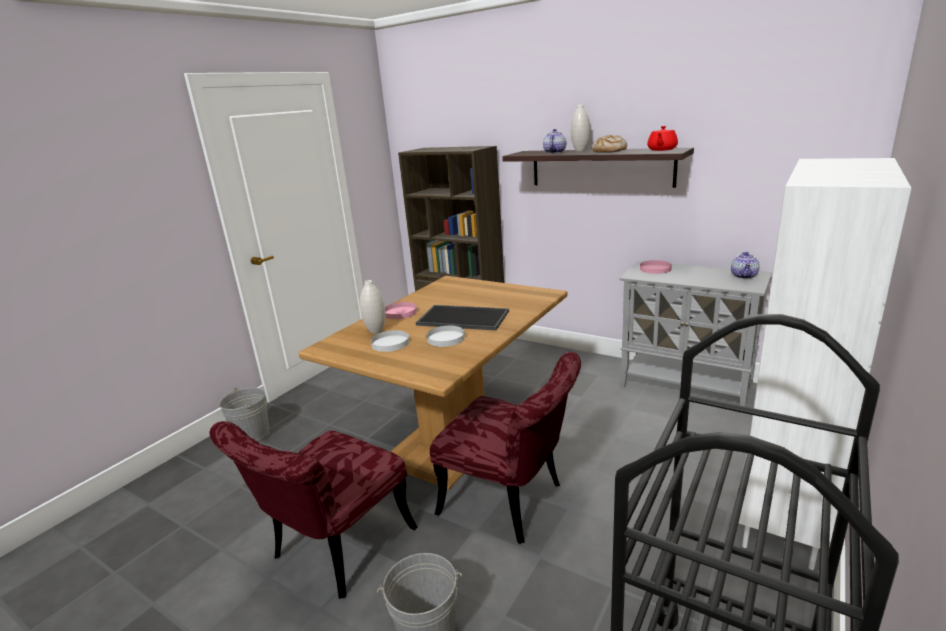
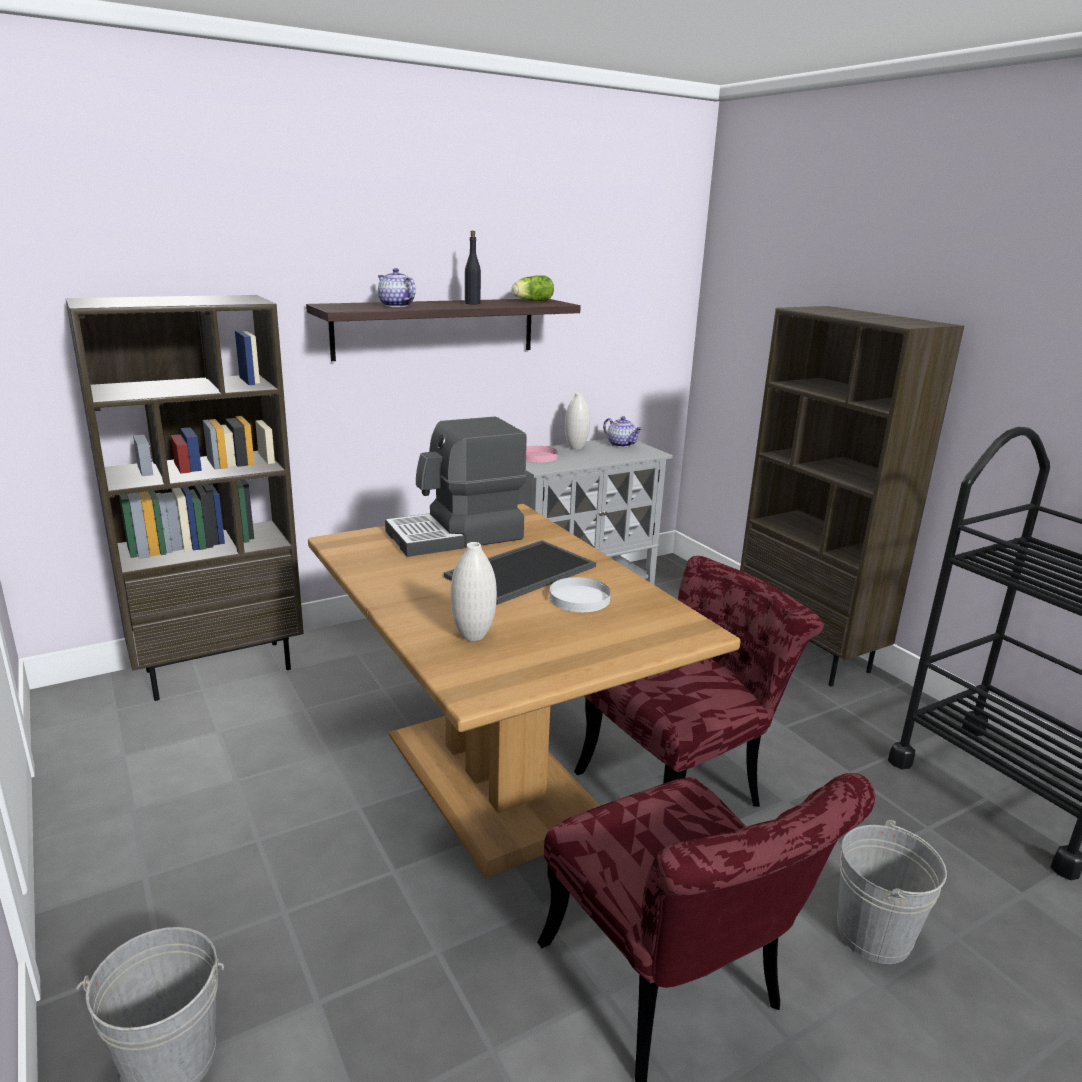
camera: 65 degrees left, 0 degrees up
(390, 343) = (542, 636): white plate -> none
(400, 312) = (422, 602): pink plate -> none
(490, 294) = (456, 536): none -> coffee machine
(580, 150) = (419, 302): white vase -> white vase (576, 448)
(609, 151) = (472, 303): bread -> black bottle
(661, 150) = (531, 301): red teapot -> lettuce
(784, 517) = (807, 652): white bookcase -> brown bookcase

